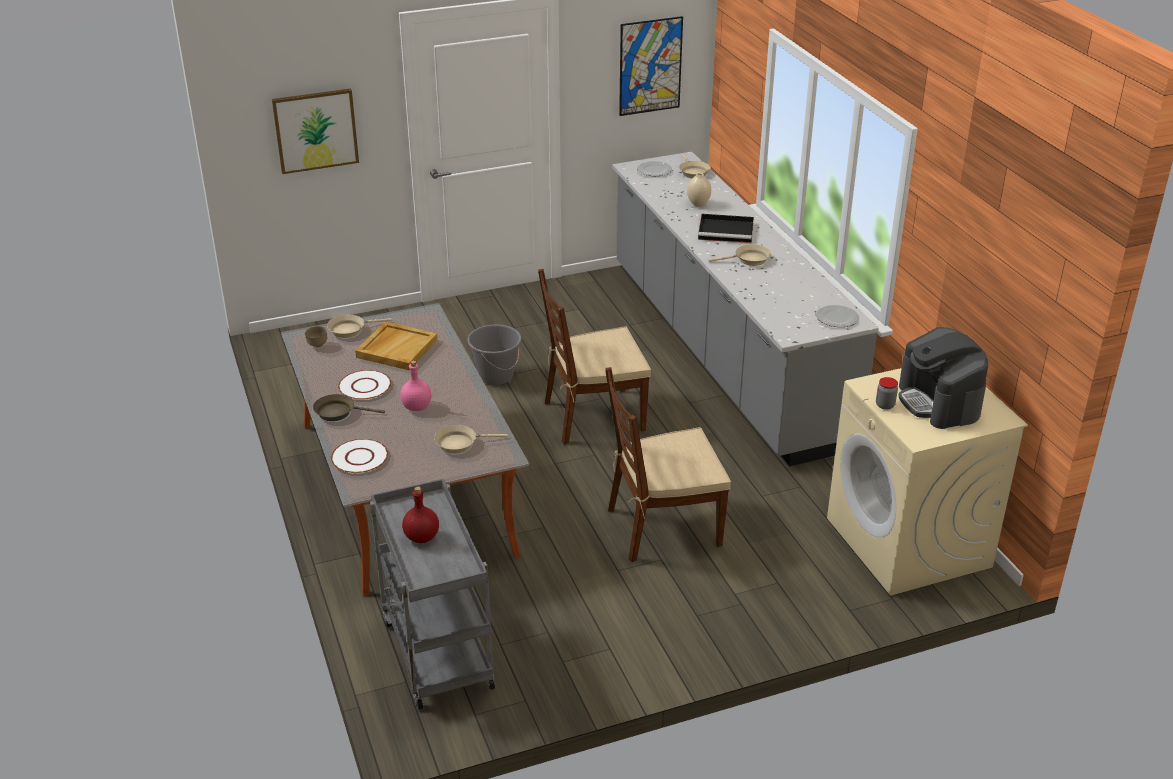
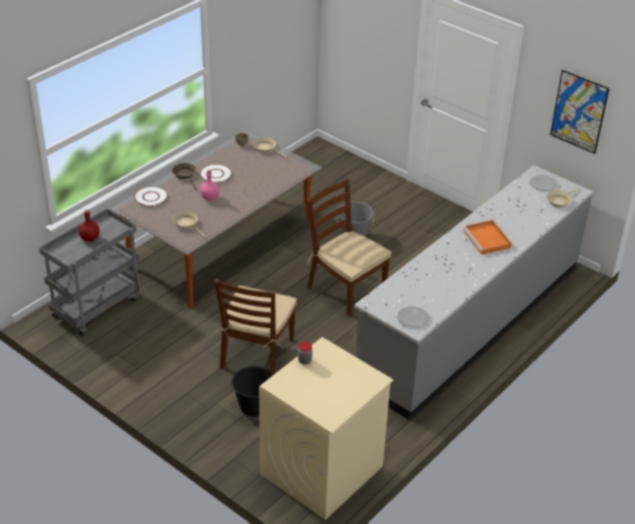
camera: 60 degrees right, 5 degrees up
(315, 130) = (367, 36): picture -> none
(397, 348) = (261, 170): beige tray -> none
(662, 527) = (257, 354): brown chair -> brown chair turned 120 degrees counterclockwise
(698, 204) = (514, 217): beige vase -> none
(727, 231) = (487, 239): black tray -> orange tray
(749, 259) = (456, 260): beige frying pan -> none
(763, 562) = (254, 407): none -> black bucket
(939, 402) = (327, 384): coffee machine -> none

